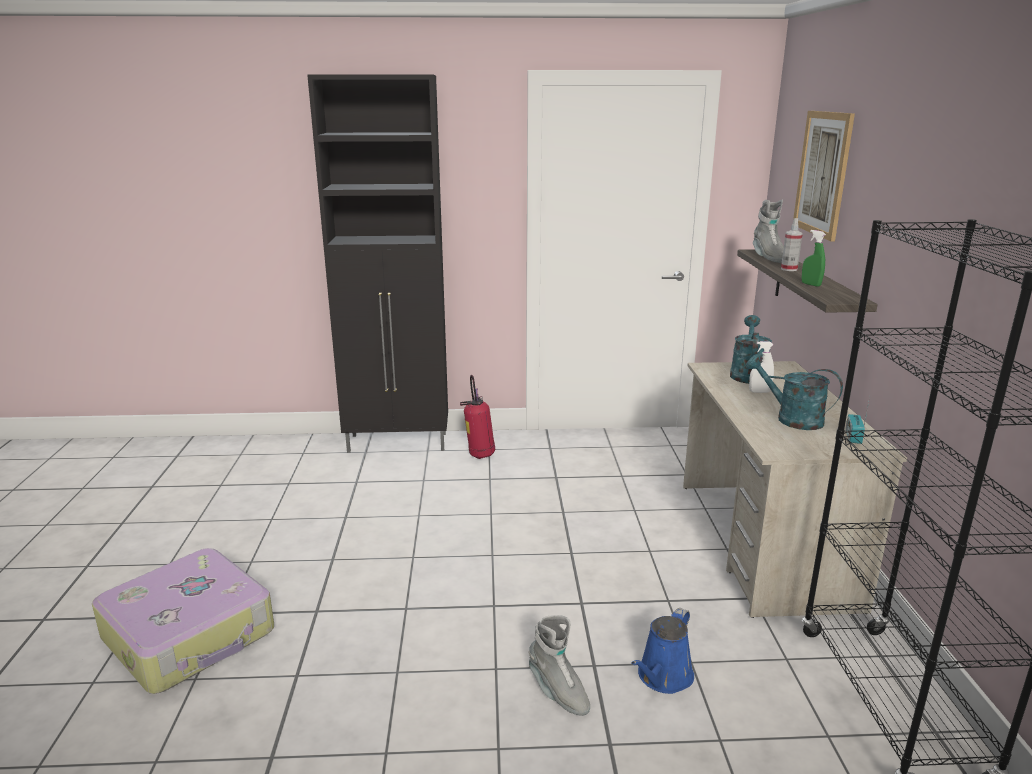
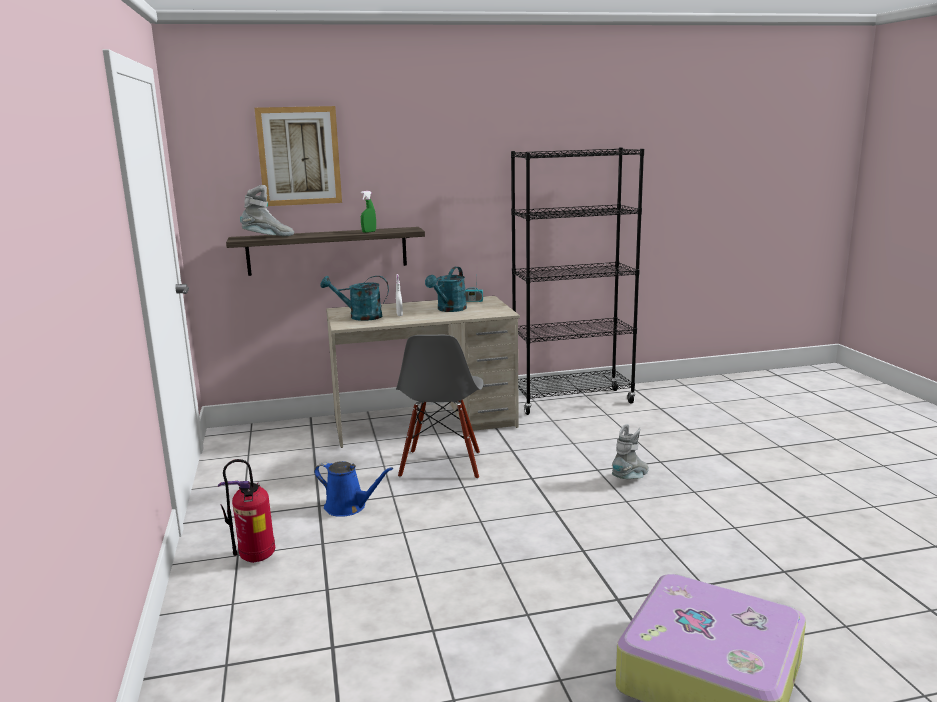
camera: 100 degrees left, 5 degrees down
(399, 443) = (199, 636): black cabinet -> none
(630, 544) = (442, 465): none -> grey chair
(663, 677) = (593, 450): blue watering can -> blue watering can (349, 507)
(789, 269) = (316, 234): spray bottle -> none

